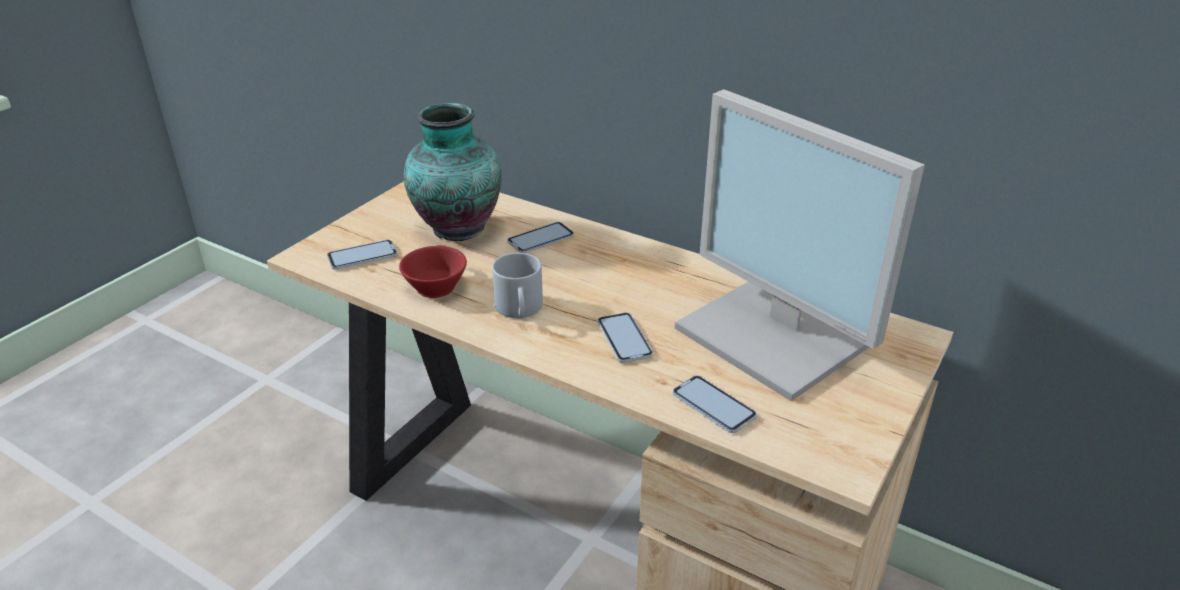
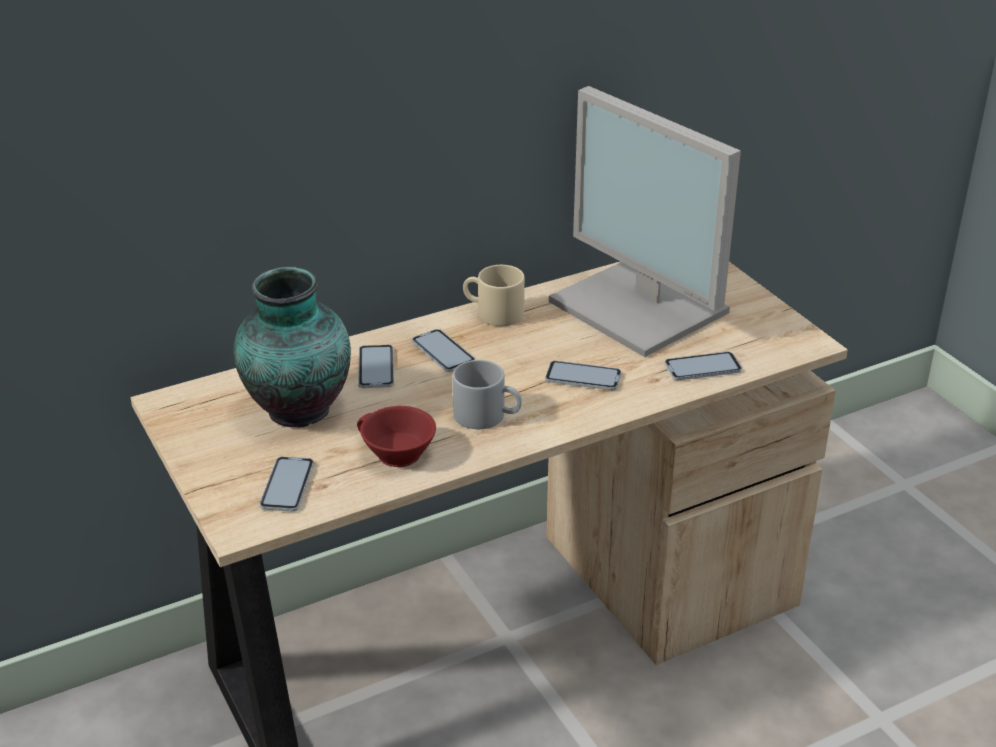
camera: 60 degrees left, 0 degrees up
(592, 259) = (443, 352): none -> phone
(675, 262) = (492, 313): none -> beige mug
(779, 335) = (642, 307): monitor -> monitor turned 60 degrees clockwise

